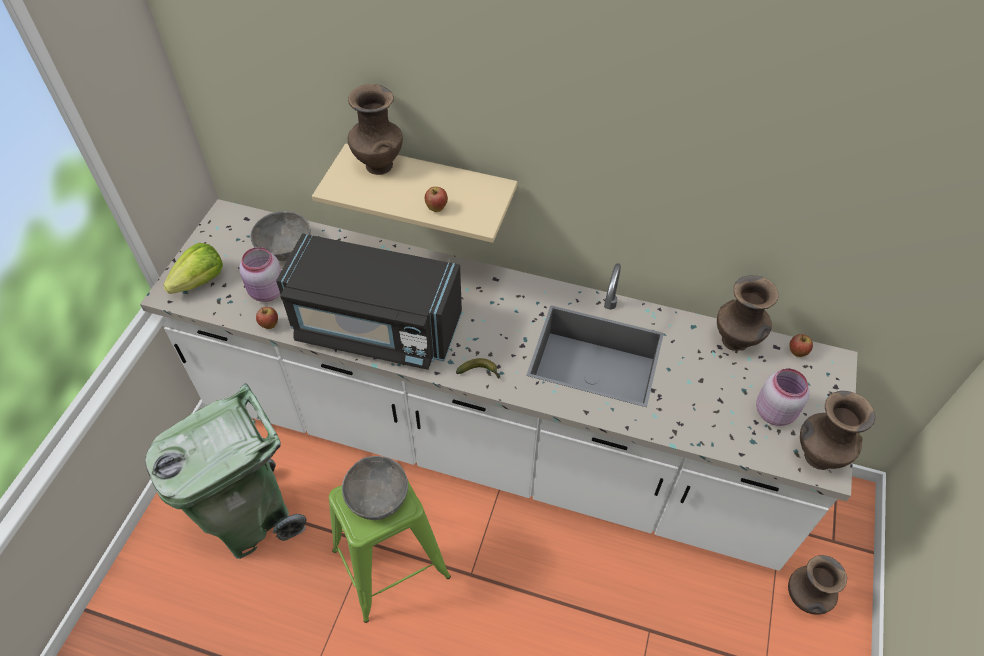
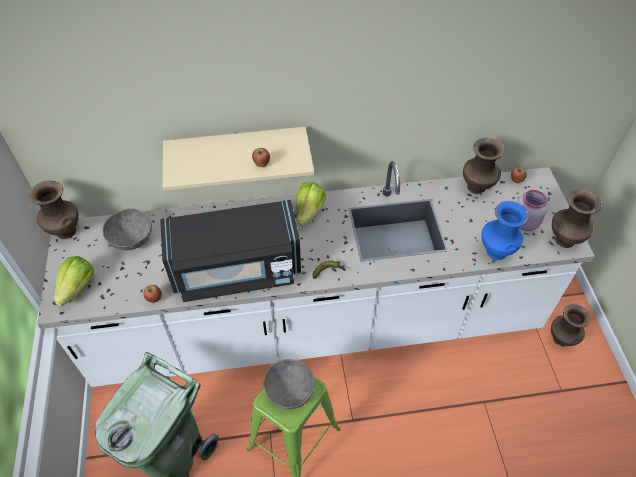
camera: 25 degrees left, 0 degrees up
(267, 292) = (137, 276): pink jar -> none
(378, 165) = (199, 148): brown vase -> brown vase (65, 231)
(500, 292) = (309, 211): none -> lettuce
(710, 432) = (495, 251): none -> blue vase

